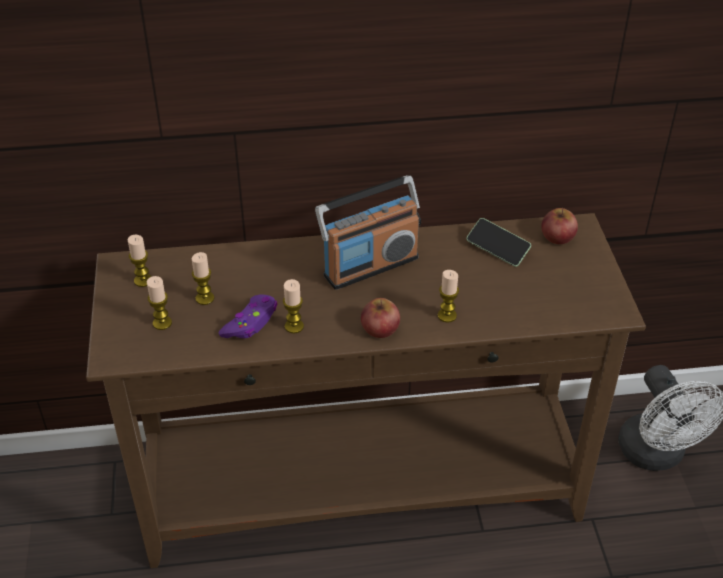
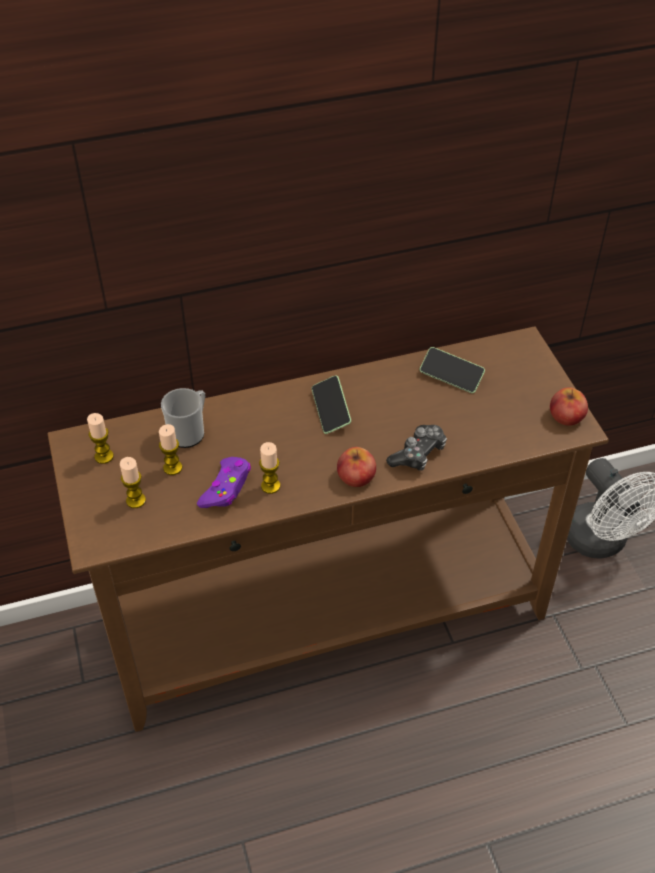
camera: 10 degrees left, 5 degrees up
(229, 269) = (189, 432): none -> mug
(370, 266) = (331, 410): radio -> phone
(447, 315) = (418, 454): candle -> game controller
(557, 236) = (506, 355): apple -> apple (566, 416)

